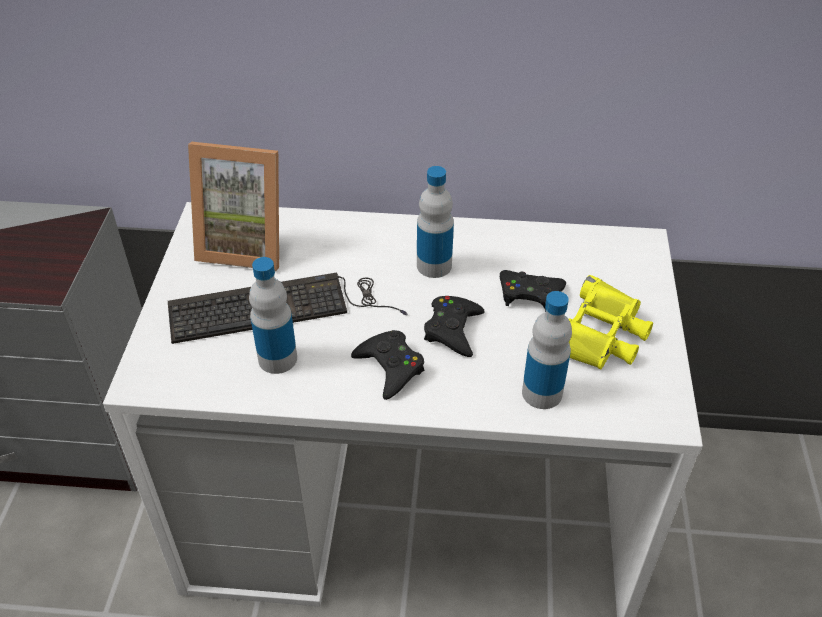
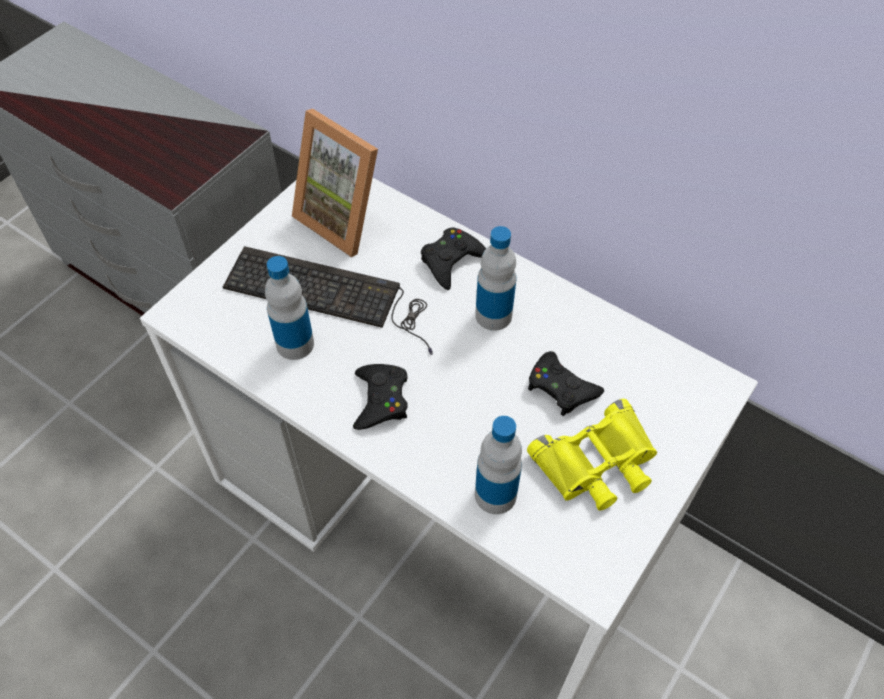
camera: 30 degrees right, 10 degrees up
(453, 330) = (462, 390): black game controller -> black game controller (451, 261)

